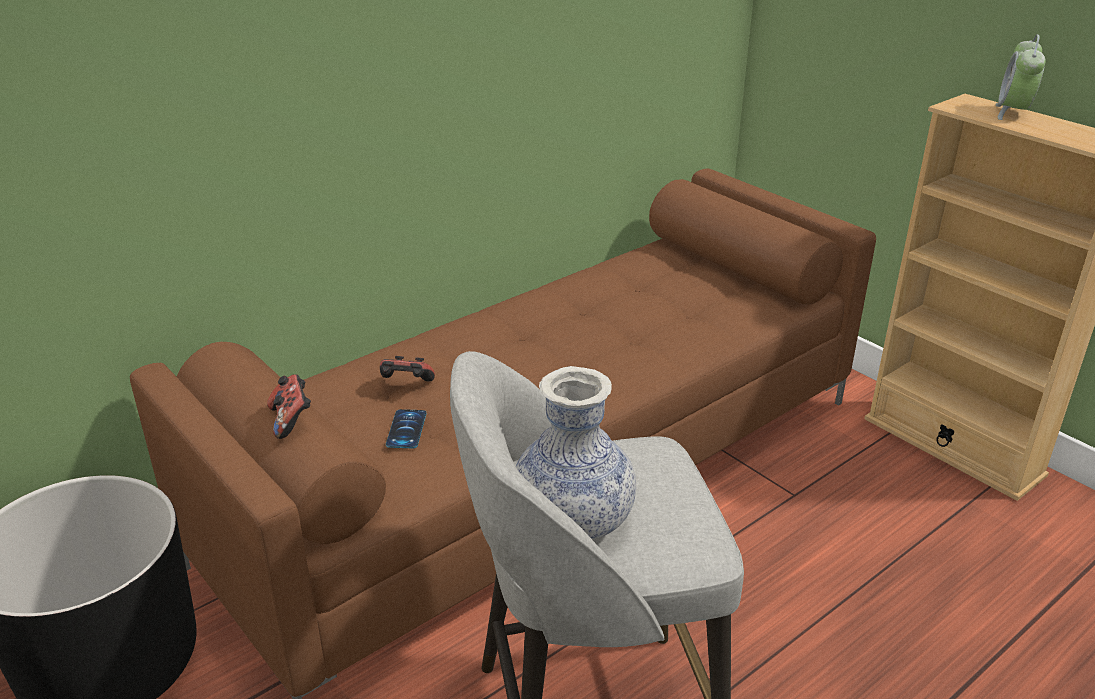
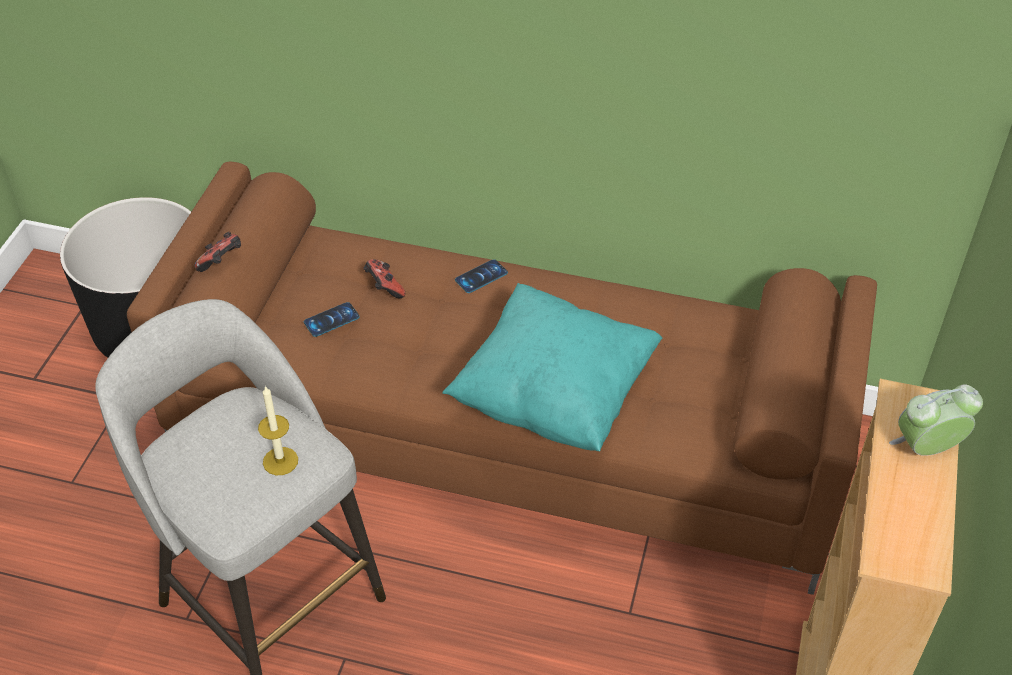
camera: 55 degrees right, 15 degrees up
(462, 332) = (481, 276): none -> phone
(573, 520) = (204, 449): vase -> none
(642, 352) = (554, 396): none -> turquoise pillow
(643, 474) = (280, 461): none -> candle

